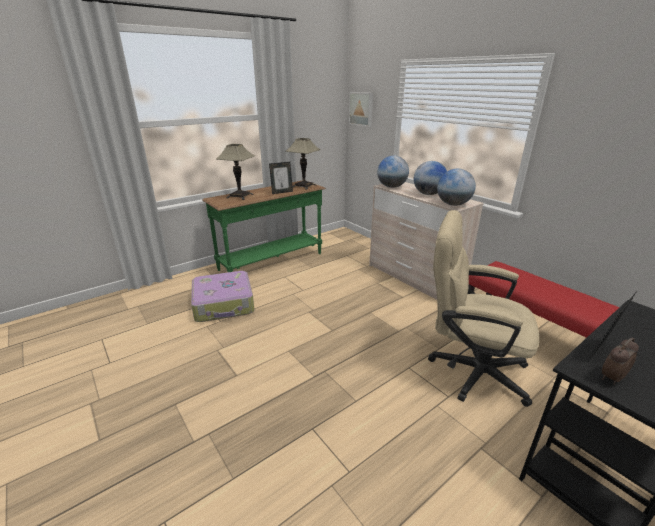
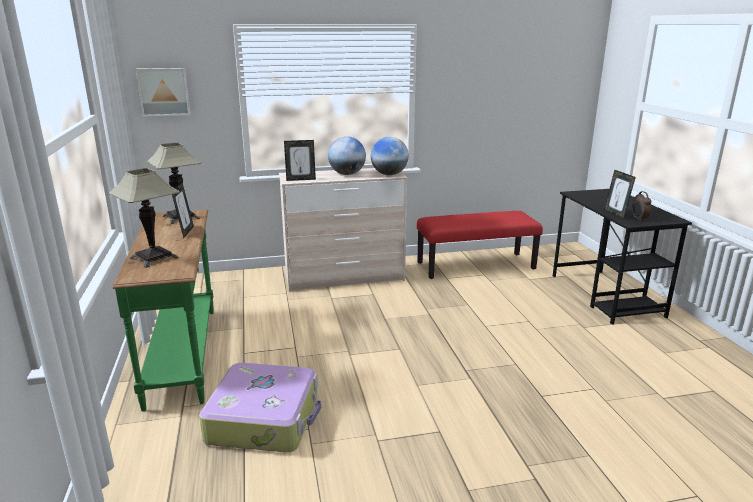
camera: 65 degrees left, 5 degrees down
(391, 187) = (300, 179): globe -> picture frame
(469, 369) = (502, 302): beige office chair -> none

